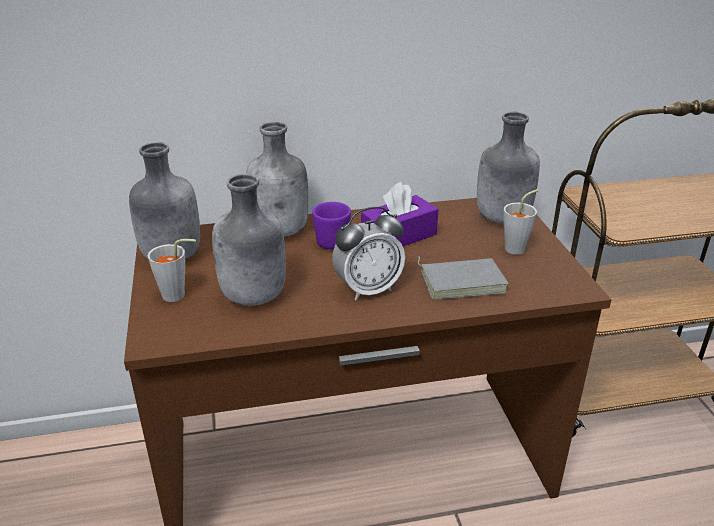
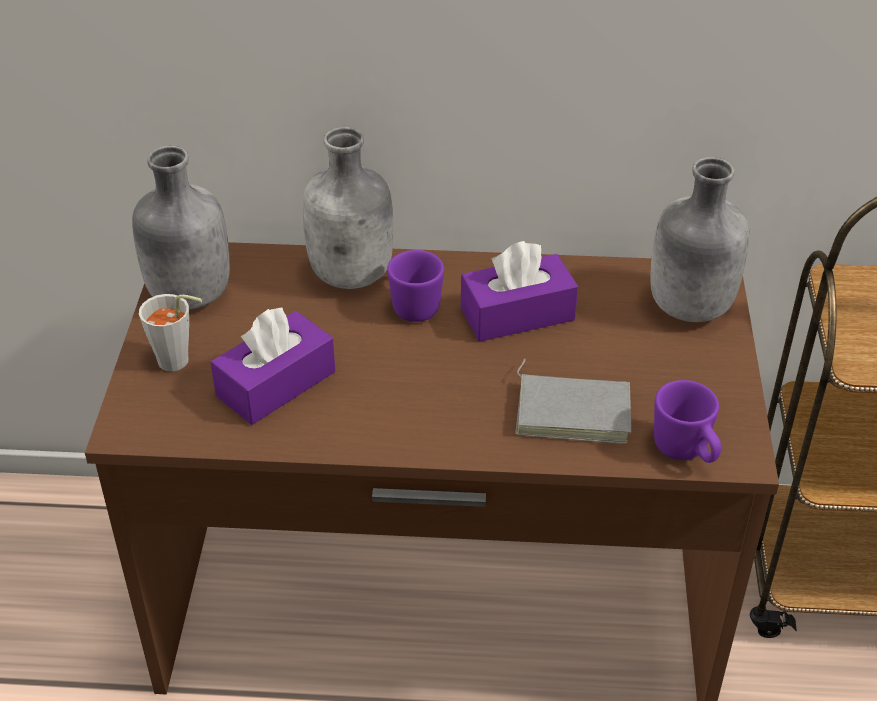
camera: 15 degrees right, 10 degrees up
(254, 297) = (276, 384): grey bottle -> purple tissue box
(368, 289) = (434, 400): alarm clock -> none
(518, 248) = (686, 367): grey cup -> none
(545, 291) = (686, 452): none -> purple mug

